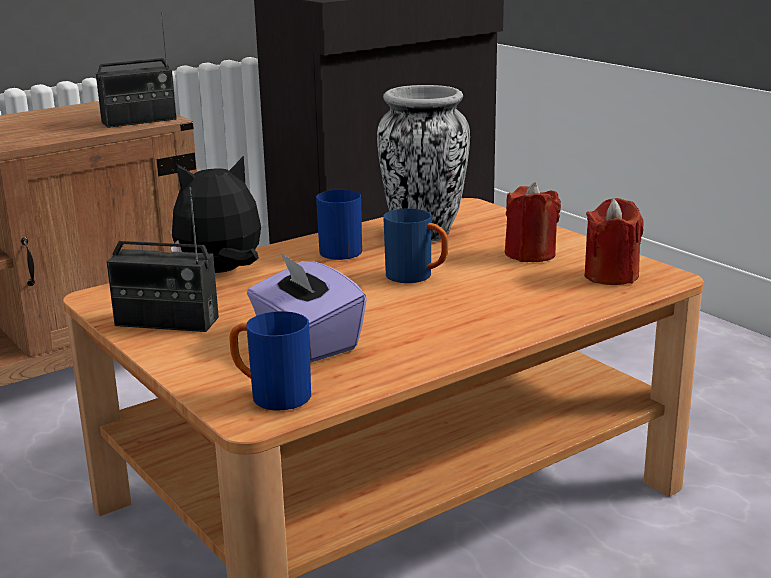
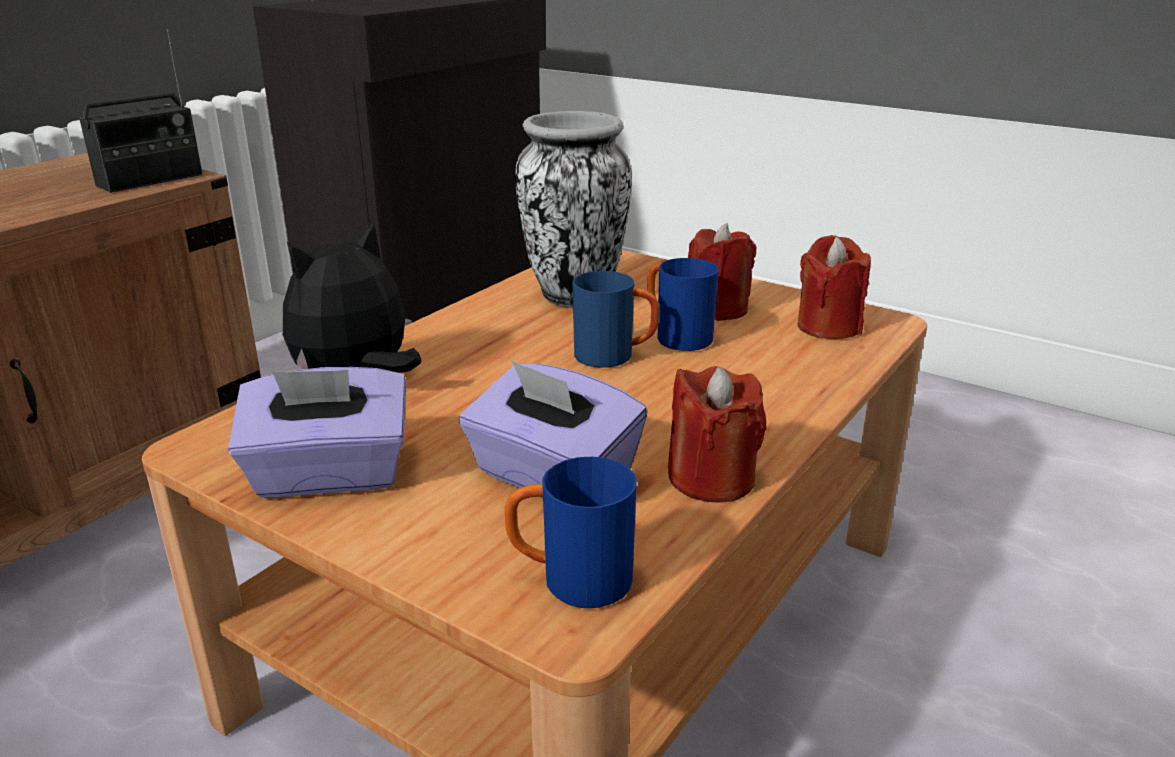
camera: 20 degrees left, 5 degrees up
(166, 322) = (329, 475): radio -> purple tissue box
(337, 250) = (486, 330): blue mug -> blue mug (675, 337)
(415, 357) = (711, 479): none -> red candle

